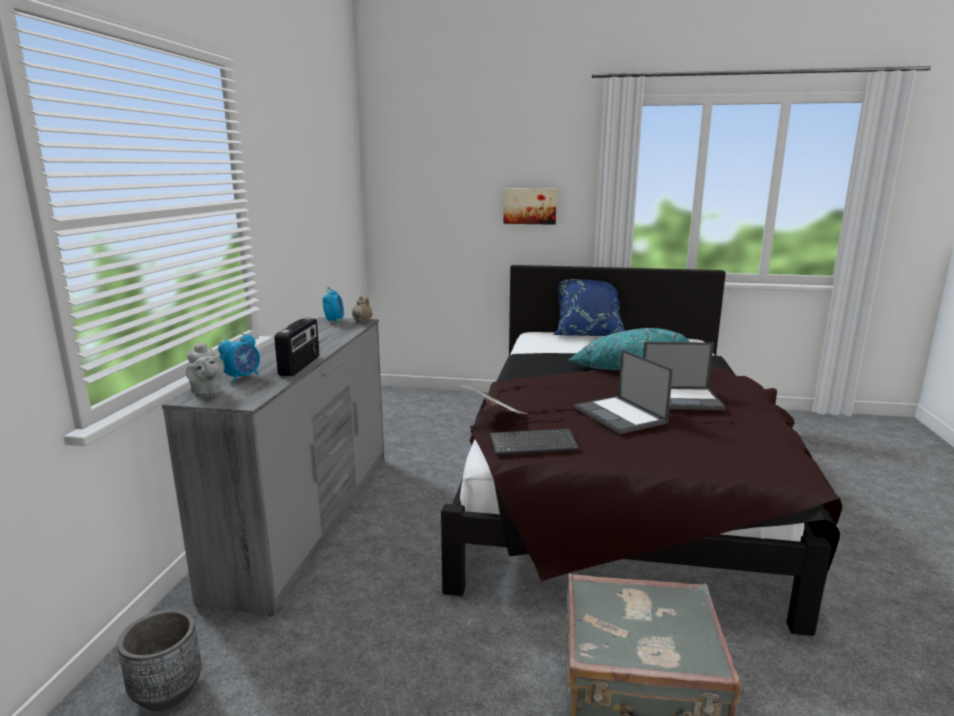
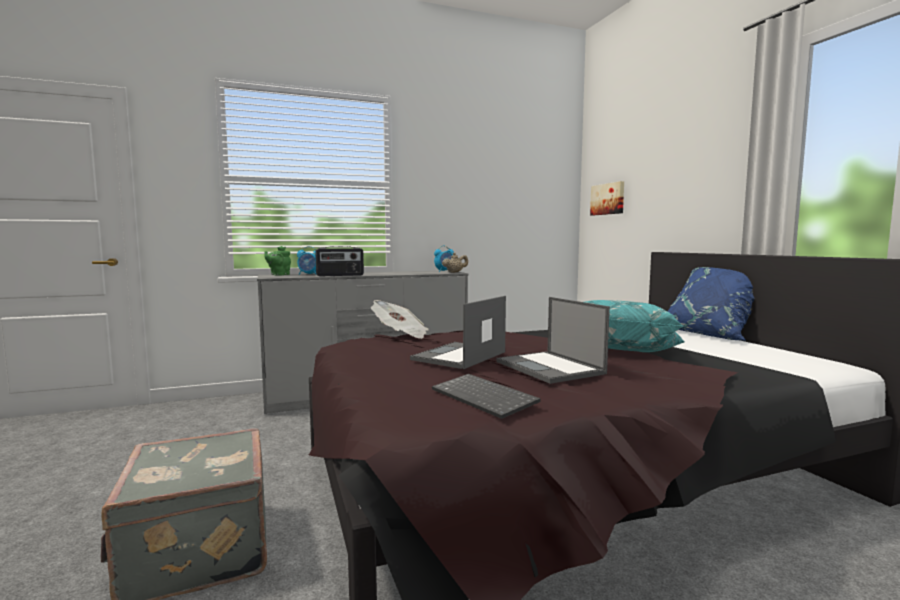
camera: 60 degrees right, 10 degrees down
(167, 691) = (197, 413): grey planter -> none
(207, 393) = (279, 275): grey teapot -> green teapot
(530, 206) = (692, 191): picture -> picture (608, 199)
(534, 443) = (362, 347): keyboard -> keyboard (485, 397)

